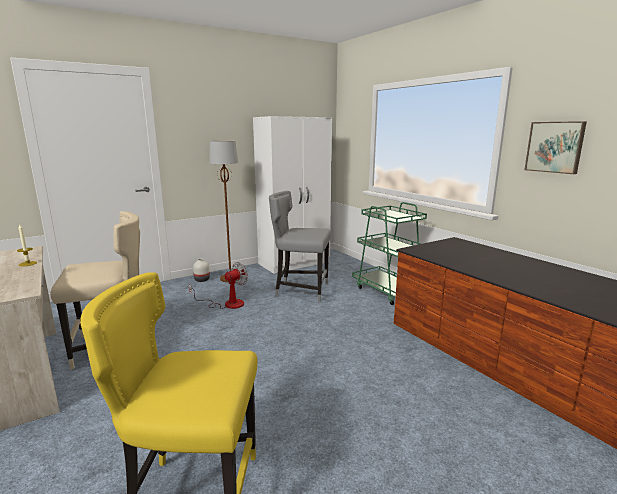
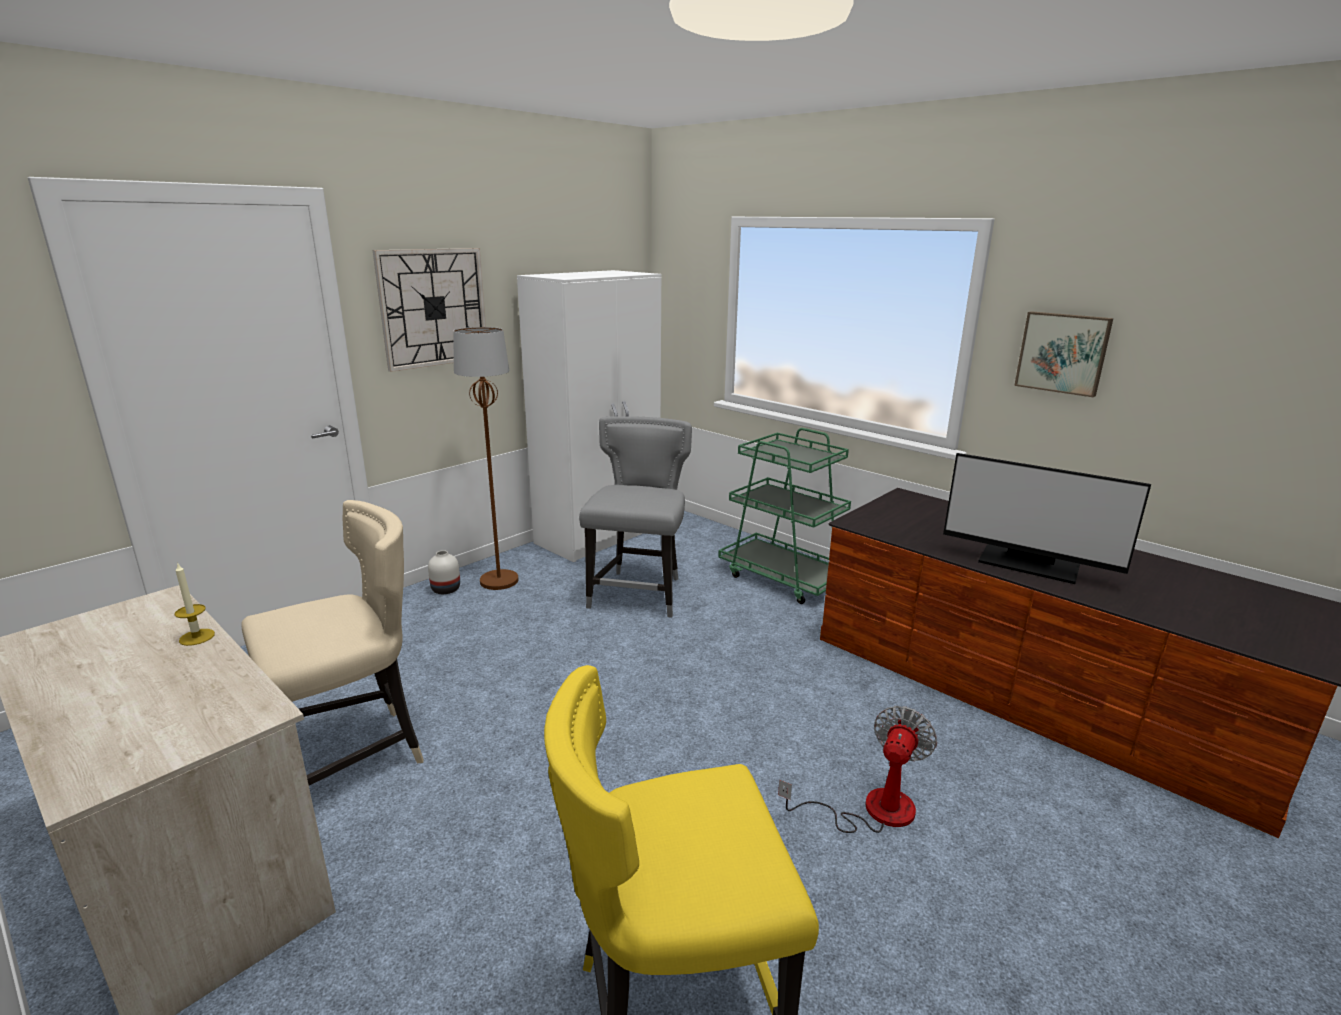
camera: 15 degrees left, 5 degrees up
(205, 131) = (433, 308): none -> wall clock
(227, 304) = (523, 636): fan -> fan (871, 810)
(300, 290) = (639, 593): grey chair -> grey chair turned 105 degrees clockwise
(513, 276) = (1028, 564): none -> monitor

